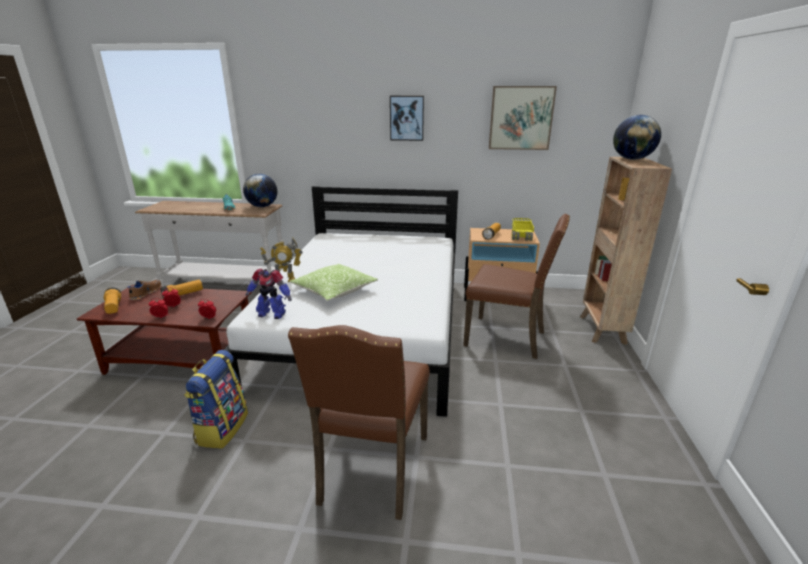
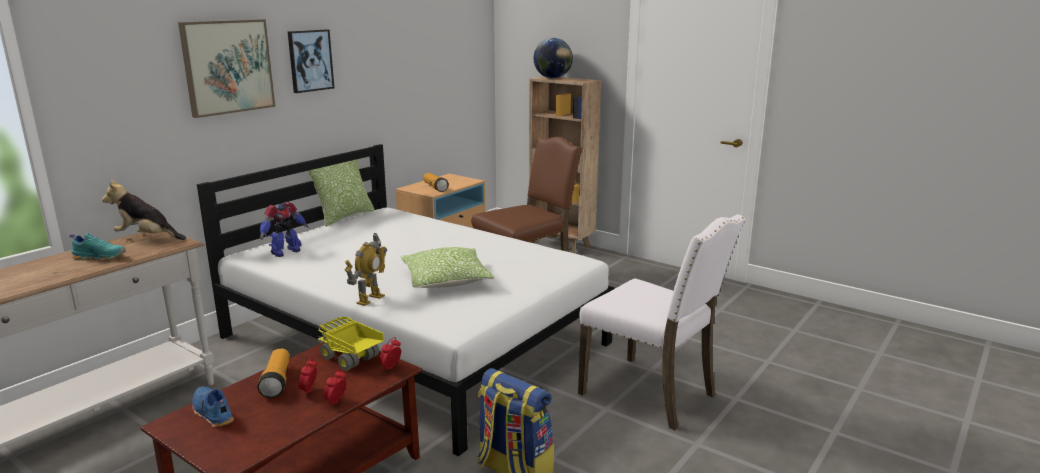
camera: 60 degrees left, 5 degrees down
(114, 307) = (229, 444): flashlight -> none
(145, 293) = (212, 414): brown shoe -> blue shoe
(262, 206) = (147, 237): globe -> plush toy
(271, 314) = (463, 318): toy robot -> toy robot (285, 252)
(371, 469) = (651, 394): brown chair -> white chair
(413, 234) = (344, 216): none -> pillow
(520, 238) = (461, 182): toy truck -> toy truck (351, 359)
(521, 118) = (420, 49): picture -> picture (228, 67)

